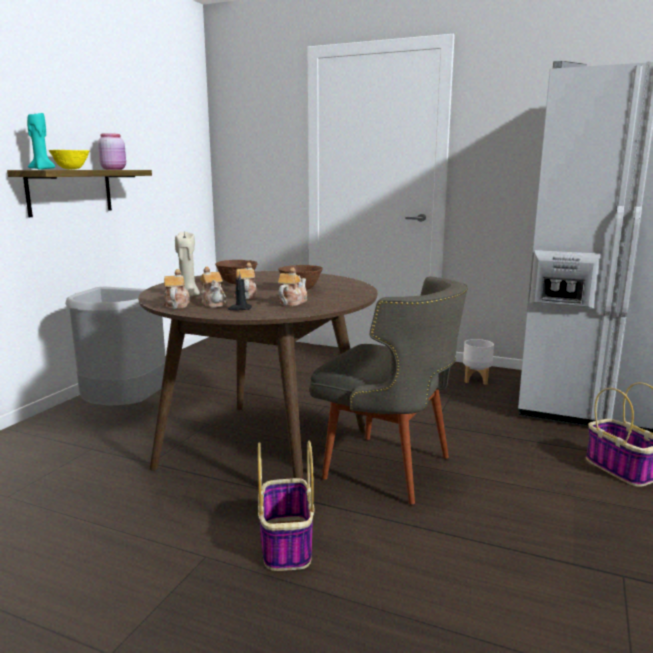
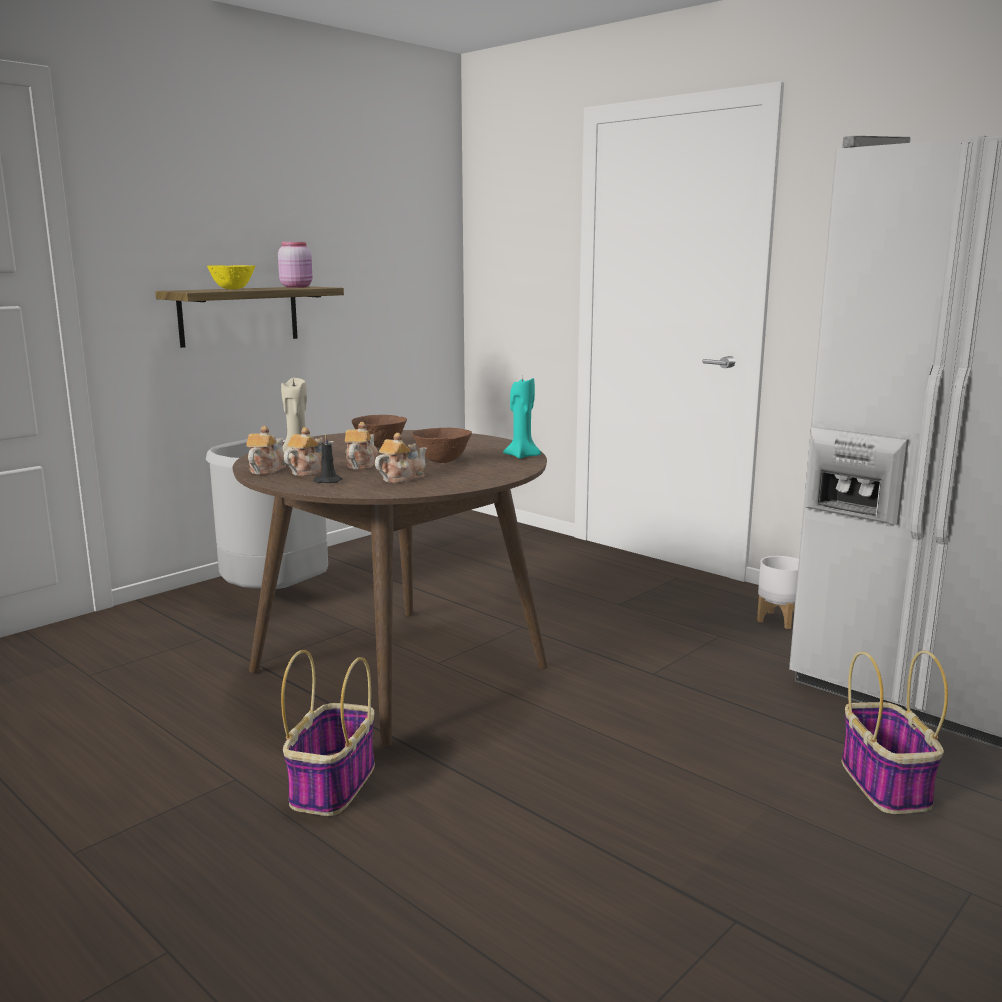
camera: 20 degrees right, 0 degrees up
(42, 169) = (193, 290): turquoise candle -> turquoise candle (522, 456)
(214, 303) = (309, 471): teapot -> teapot turned 135 degrees counterclockwise
(386, 468) = (532, 720): grey chair -> none

